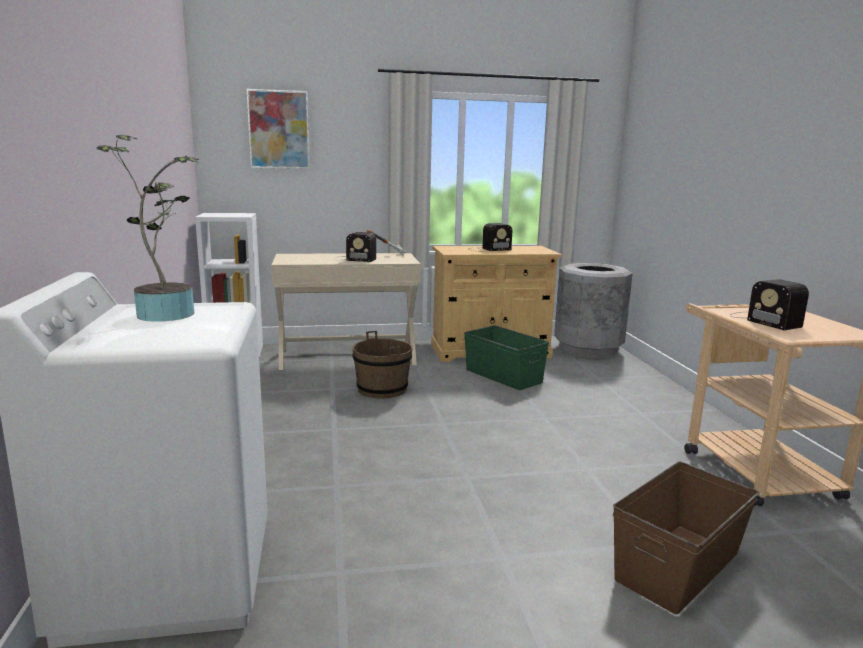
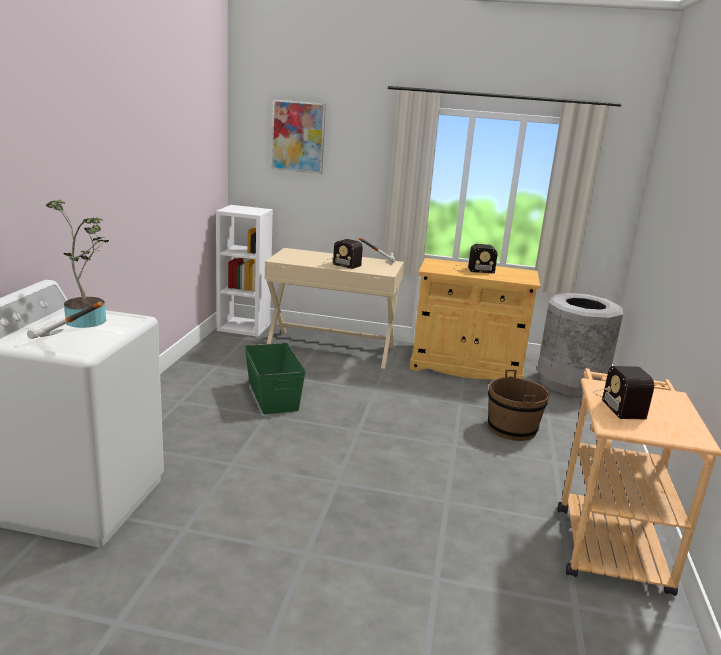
camera: 20 degrees right, 5 degrees up
(169, 337) = (64, 343): none -> hammer
(382, 389) = (334, 387): brown bucket -> brown bucket (512, 429)
(503, 376) = (455, 395): green storage box -> green storage box (272, 396)
(676, 565) = (440, 601): brown storage box -> none

